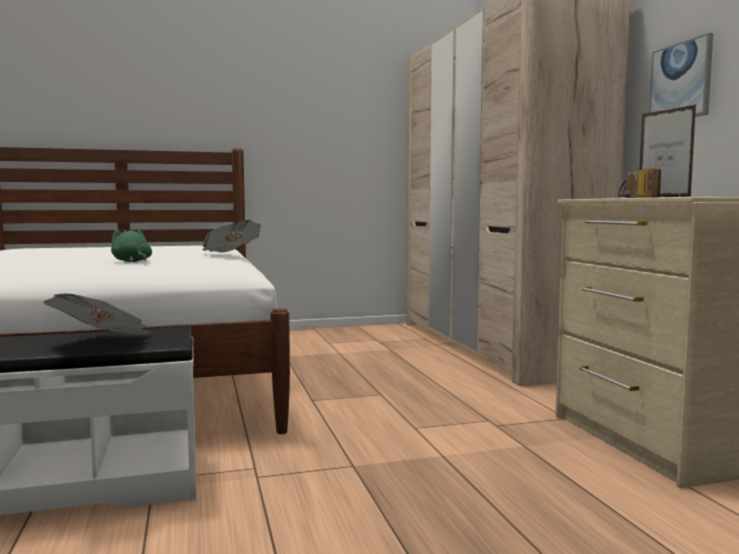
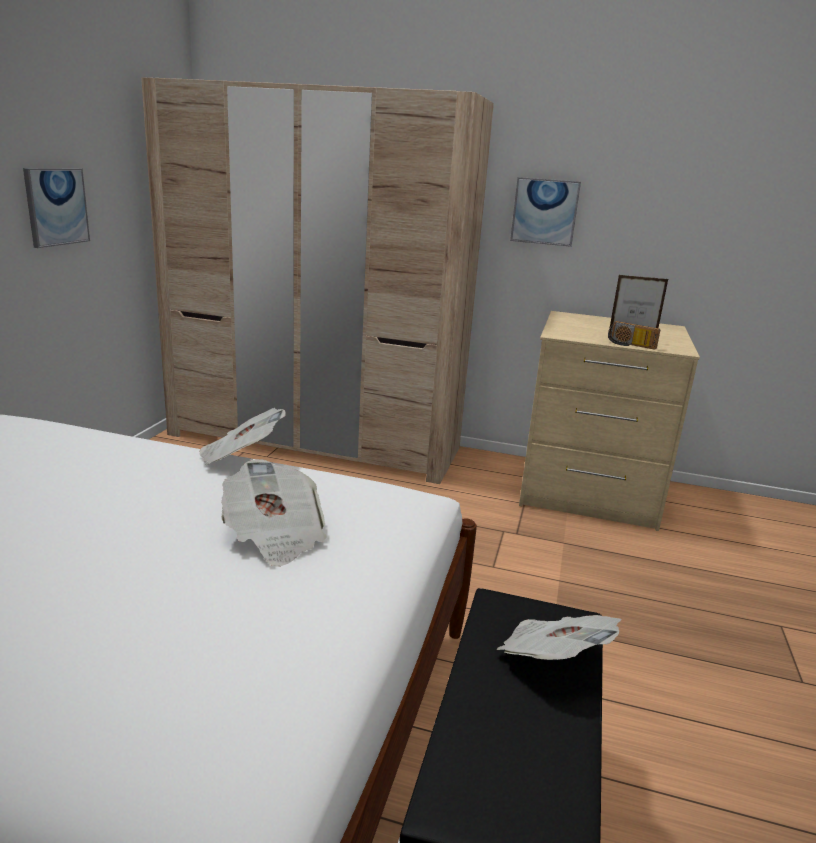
camera: 60 degrees left, 15 degrees up
(132, 261) = (274, 536): green plush toy -> newspaper
(323, 141) = (56, 206): none -> picture

